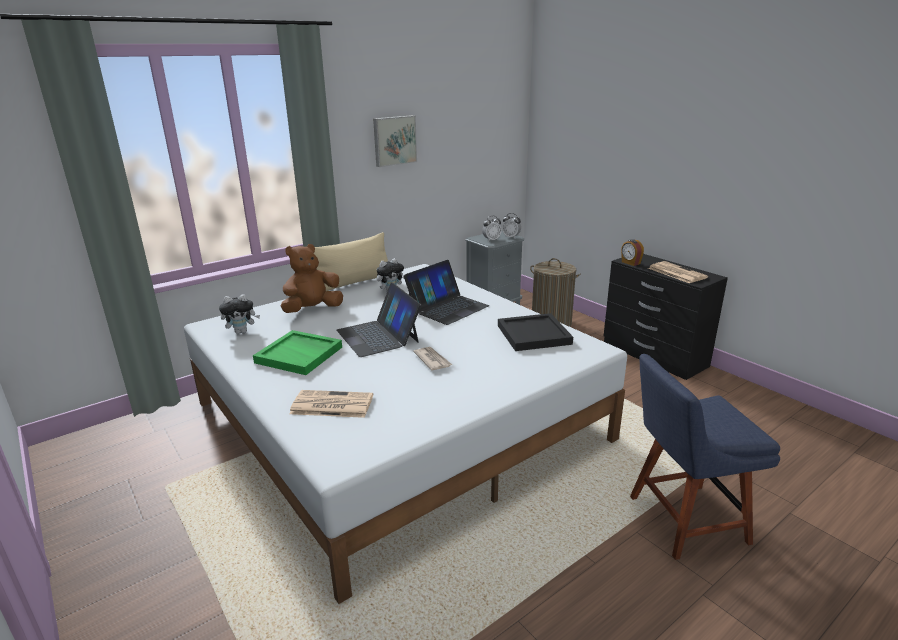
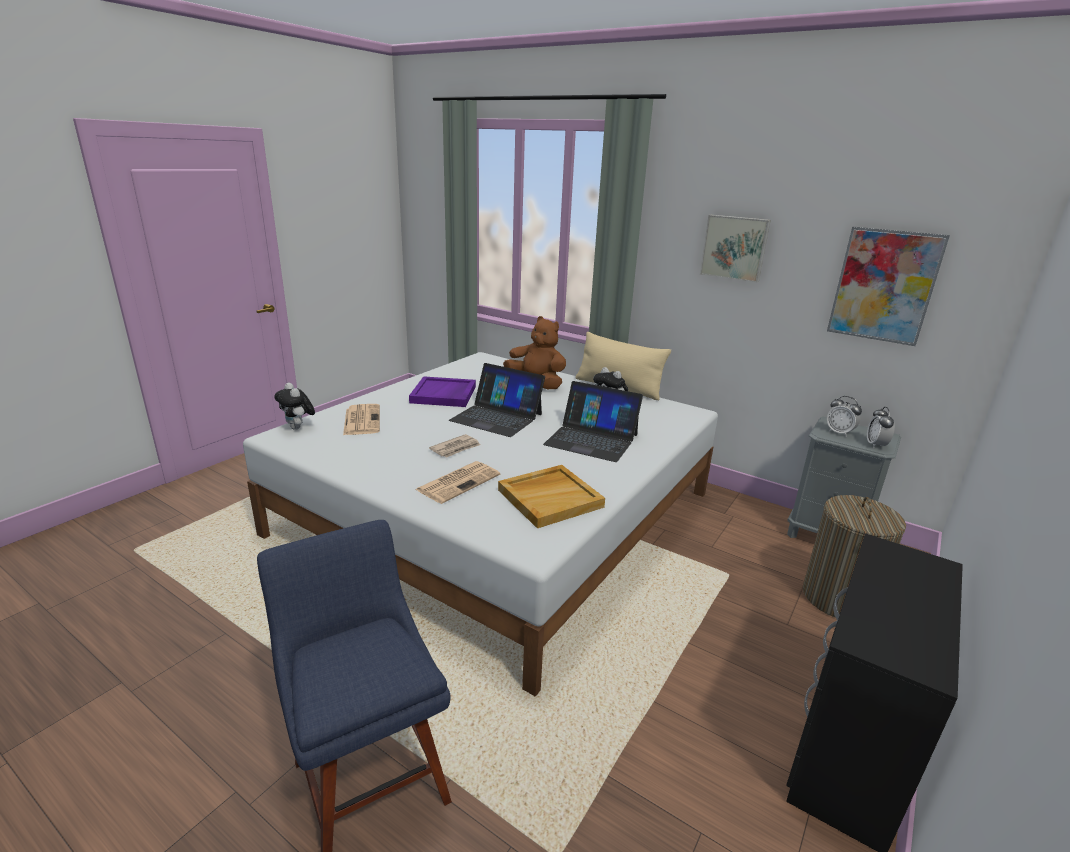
camera: 70 degrees right, 0 degrees up
(242, 332) = (476, 369): plush toy -> plush toy (298, 428)
(300, 355) = (444, 395): green tray -> purple tray
(378, 336) = (497, 417): laptop -> laptop turned 105 degrees counterclockwise
(476, 144) = (884, 286): none -> picture
(533, 334) = (550, 498): black tray -> beige tray
(630, 263) = (877, 553): alarm clock -> none
(676, 273) = (887, 611): newspaper -> newspaper (459, 482)

